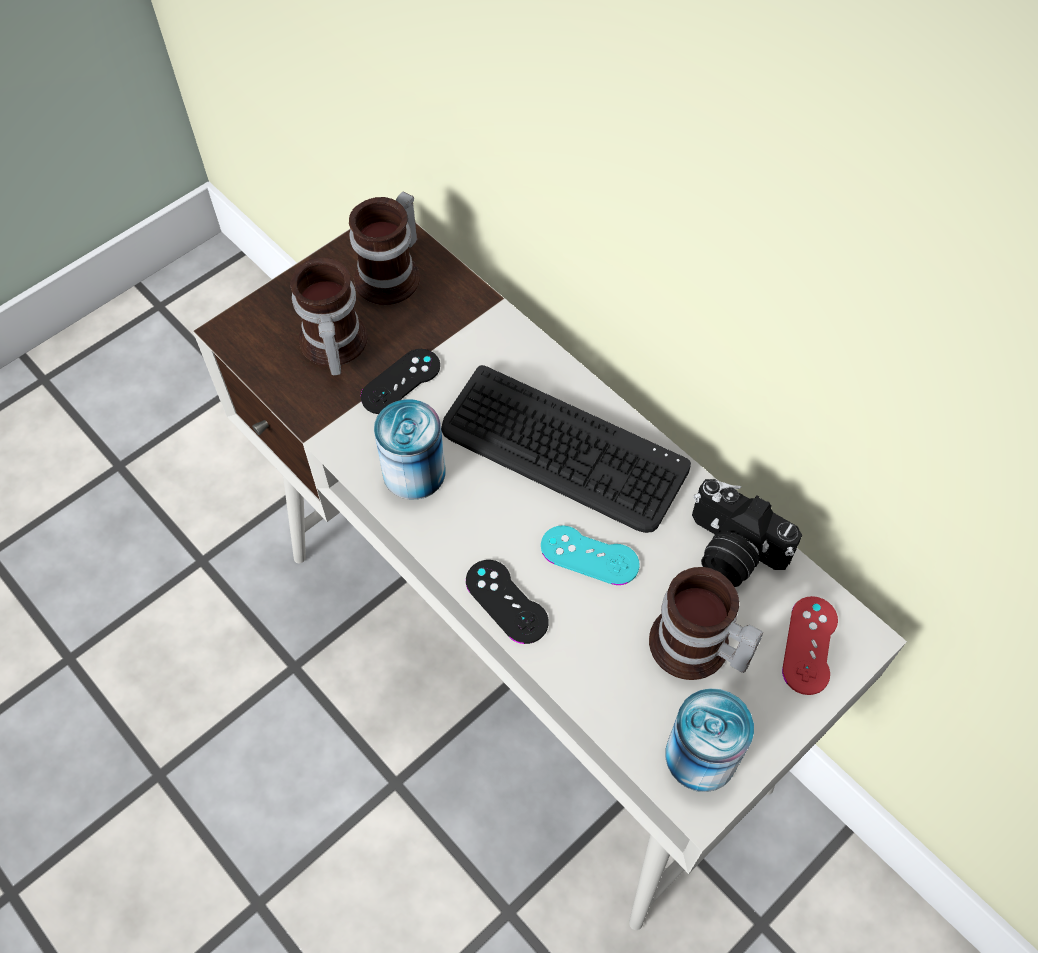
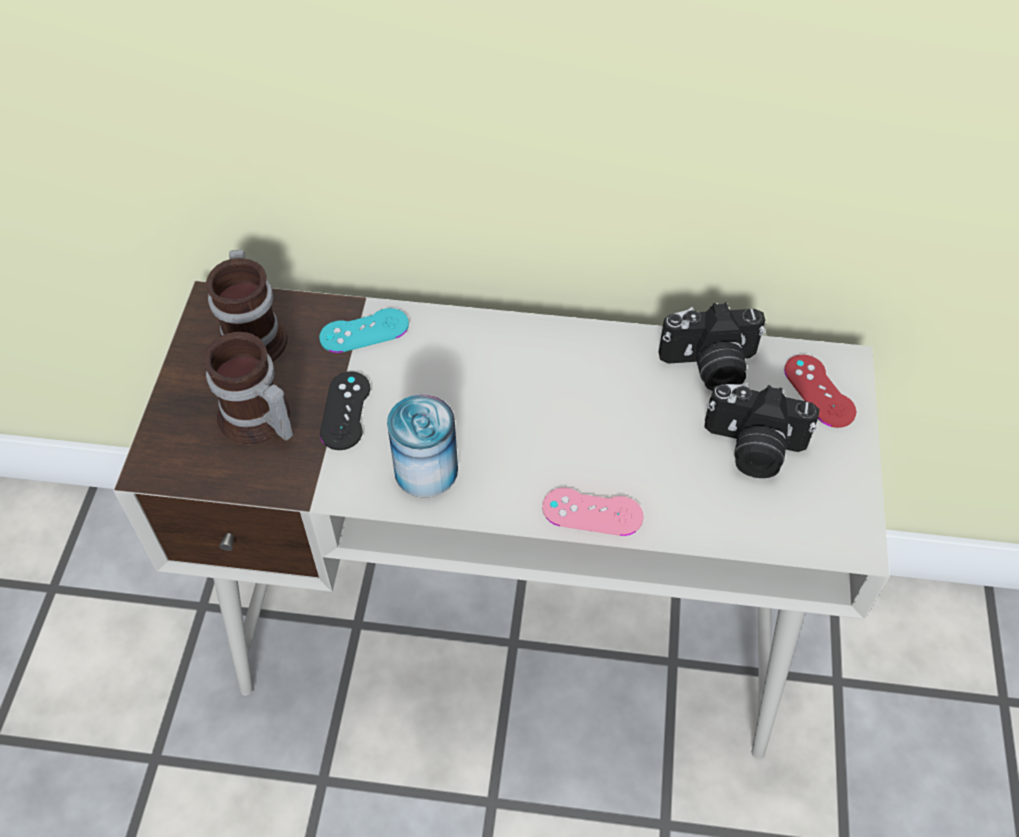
camera: 40 degrees left, 5 degrees down
(506, 601) = (592, 512): black game controller -> pink game controller
(562, 451) = (524, 378): keyboard -> none
(589, 555) = (618, 437): turquoise game controller -> turquoise game controller (364, 331)
(694, 650) = (752, 448): mug -> camera
(701, 756) = (826, 515): can -> none

